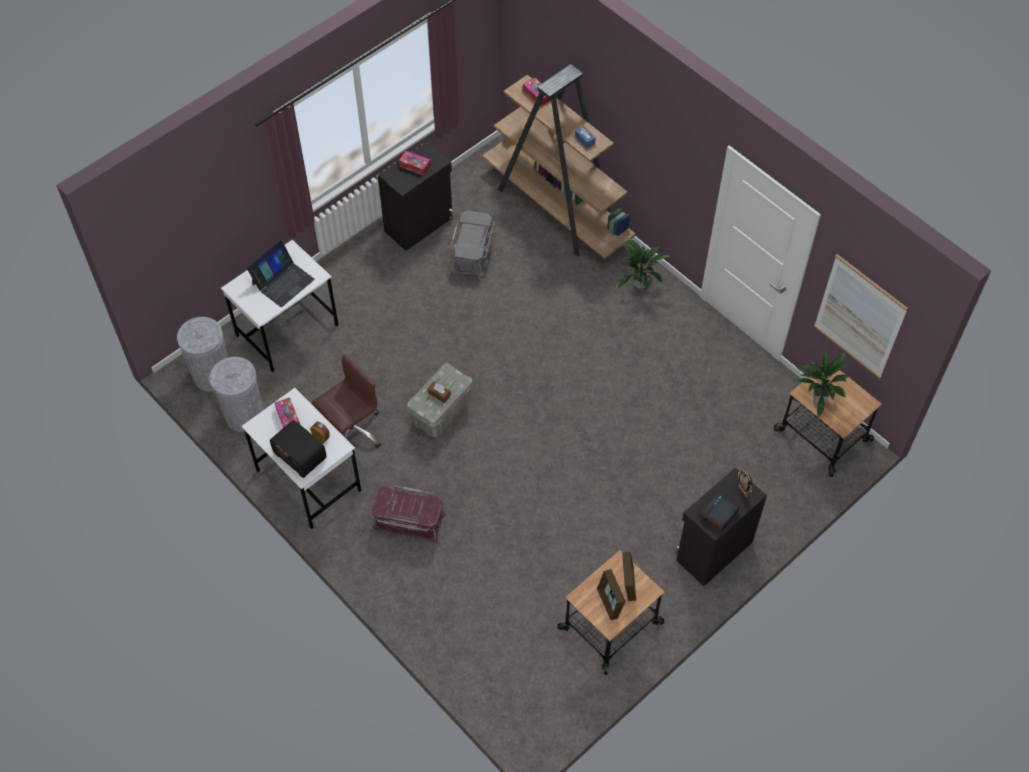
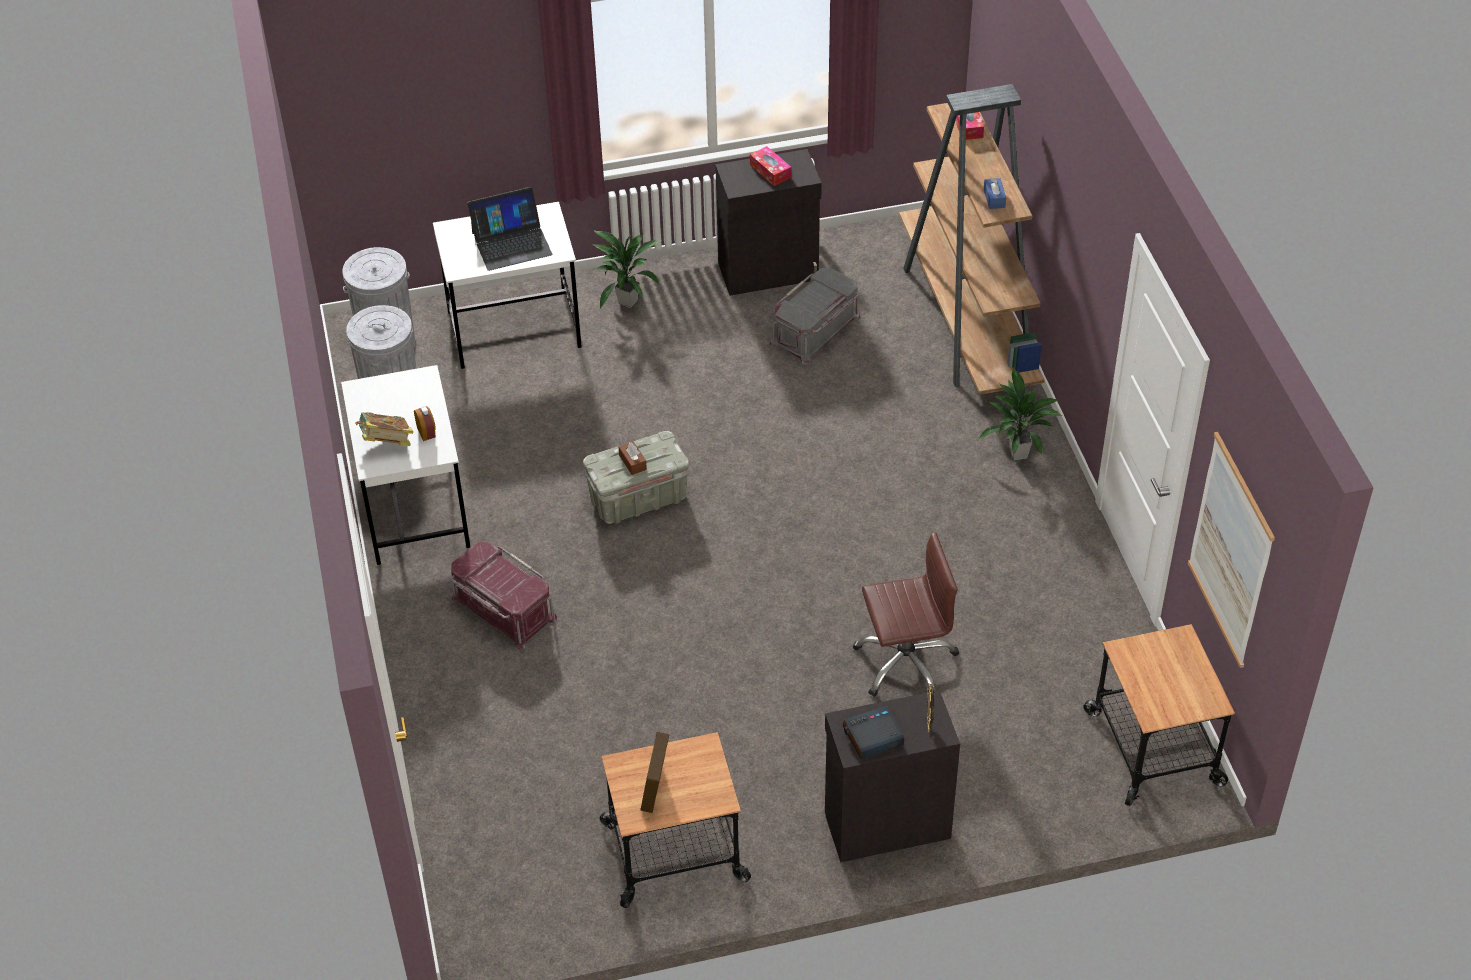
camera: 30 degrees right, 10 degrees down
(288, 417) = (403, 394): tissue box -> none
(301, 455) = (386, 443): radio -> book
(350, 431) = (507, 474): brown office chair -> brown office chair (905, 662)
(628, 584) = (697, 778): picture frame -> none
(817, 399) = (1139, 667): potted plant -> potted plant (627, 301)

